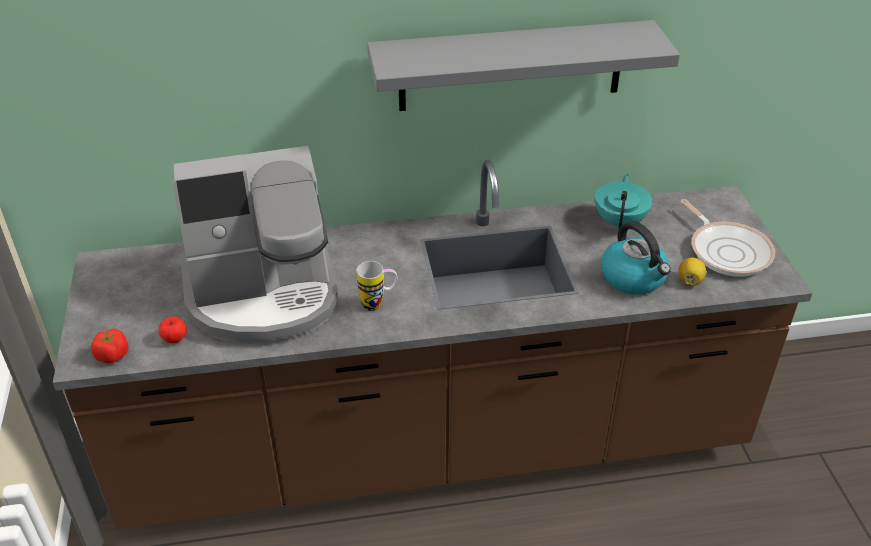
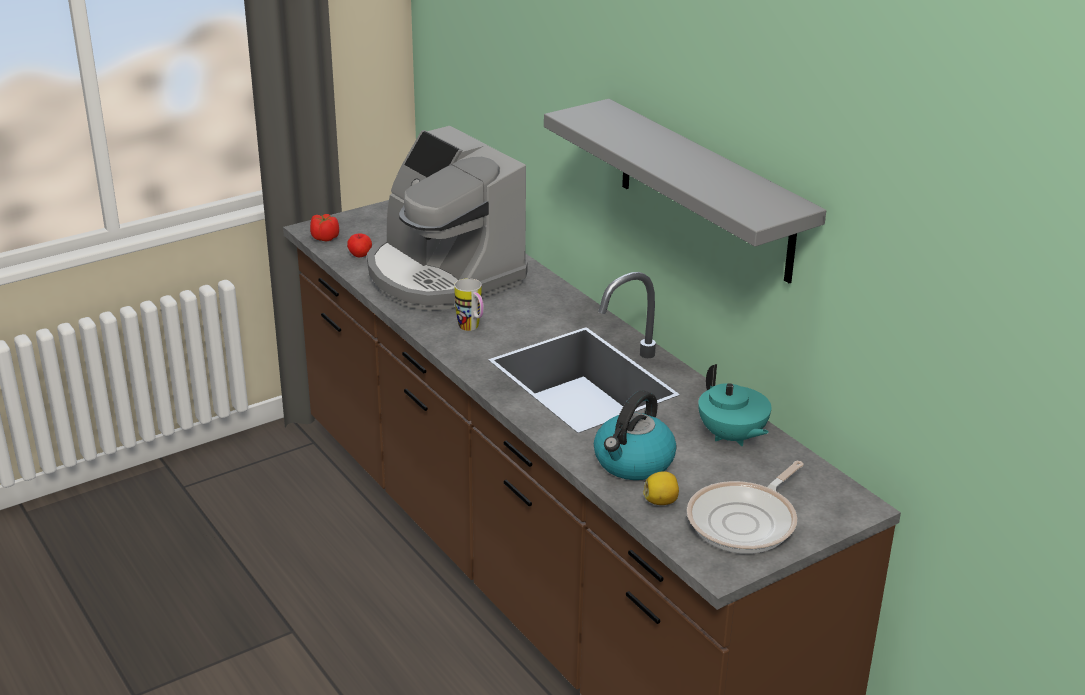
camera: 65 degrees right, 10 degrees down
(620, 221) = (731, 437): turquoise teapot -> turquoise teapot turned 75 degrees clockwise

